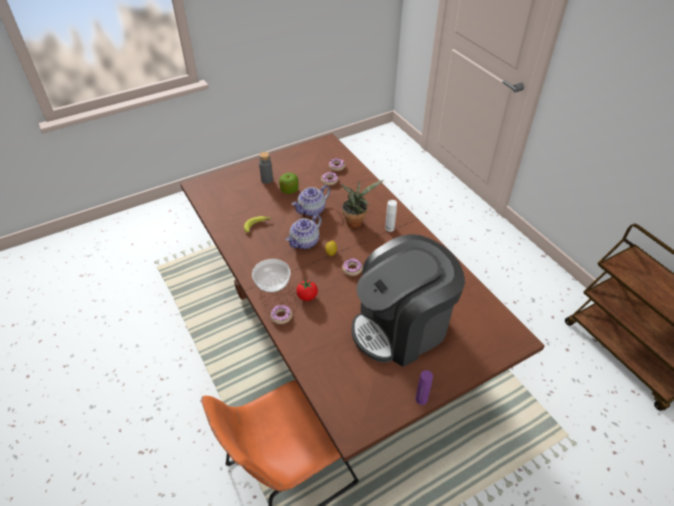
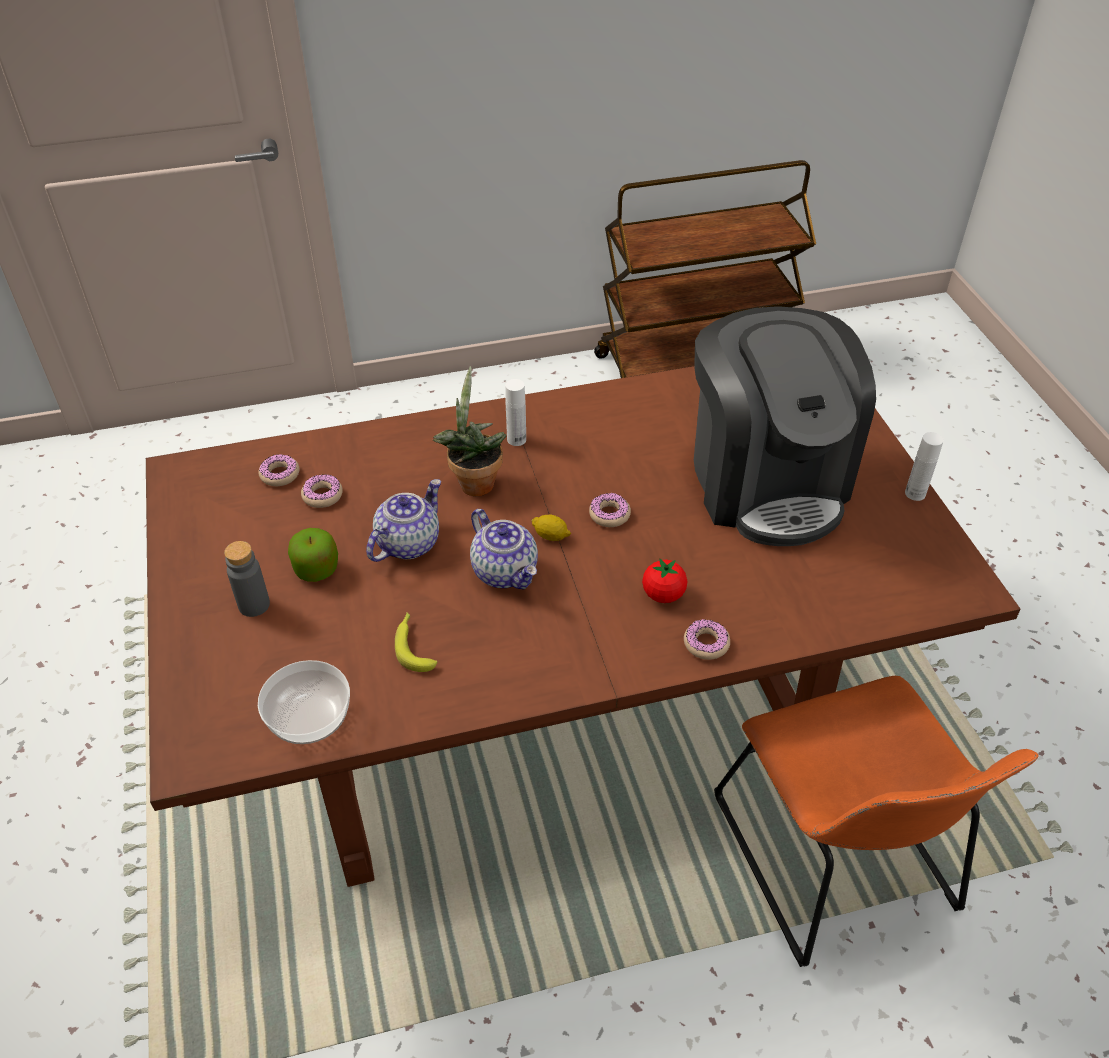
camera: 75 degrees left, 0 degrees up
(272, 283) = (609, 645): bowl -> bowl (310, 718)
(311, 210) = (408, 542): teapot -> teapot turned 120 degrees counterclockwise
(421, 399) = (915, 493): purple bottle -> white bottle

